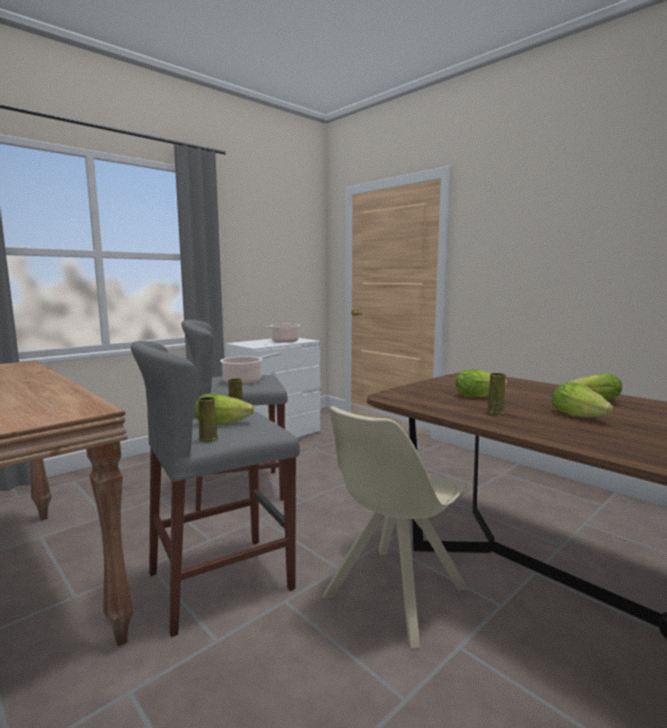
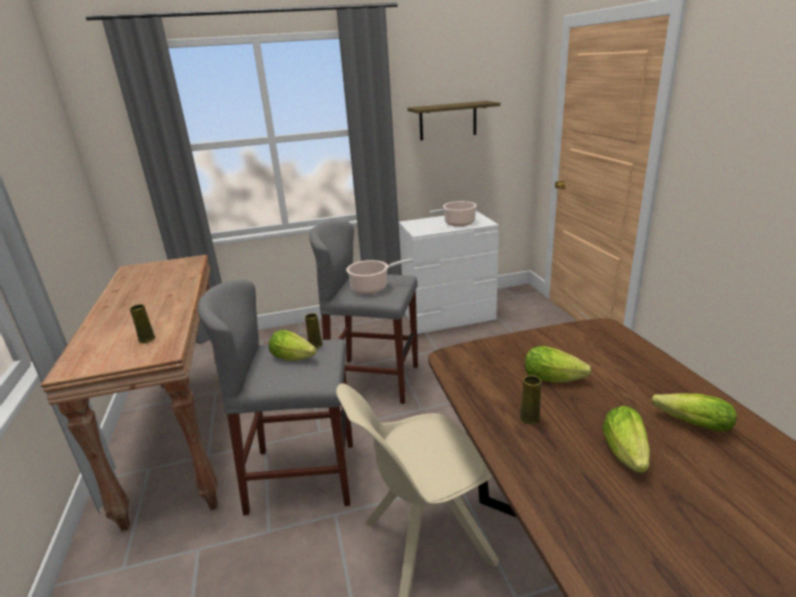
camera: 30 degrees right, 15 degrees up
(208, 439) = (263, 379): yellow vase -> yellow vase (147, 339)
(261, 258) = (448, 121): none -> shelf

